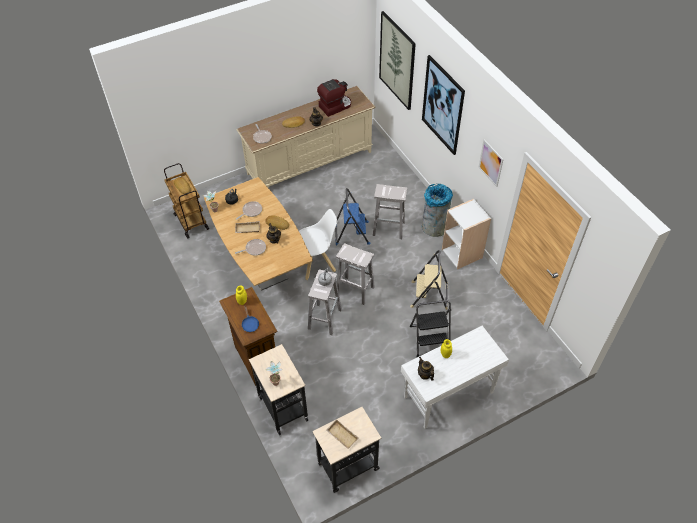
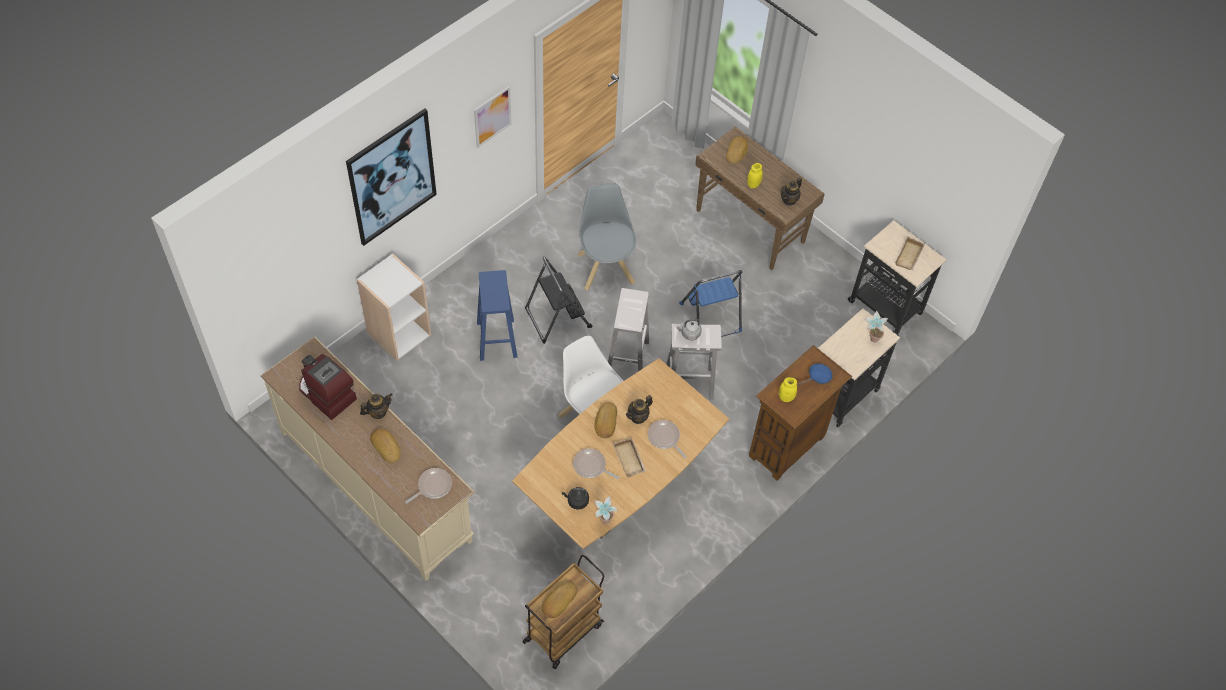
camera: 110 degrees left, 5 degrees up
(350, 233) = (519, 388): blue step ladder -> blue step ladder (711, 319)
(389, 228) = (496, 338): white stool -> blue stool
(397, 61) = (279, 259): picture -> none
(429, 337) = (674, 258): black step ladder -> black step ladder (555, 317)
(431, 295) = (605, 267): beige step ladder -> grey chair
(434, 227) = (477, 282): grey trash can -> none
(448, 395) = (750, 226): white console table -> brown console table
(462, 254) = (519, 242): bookcase -> bookcase (399, 333)
(480, 352) = (737, 152): none -> bread

